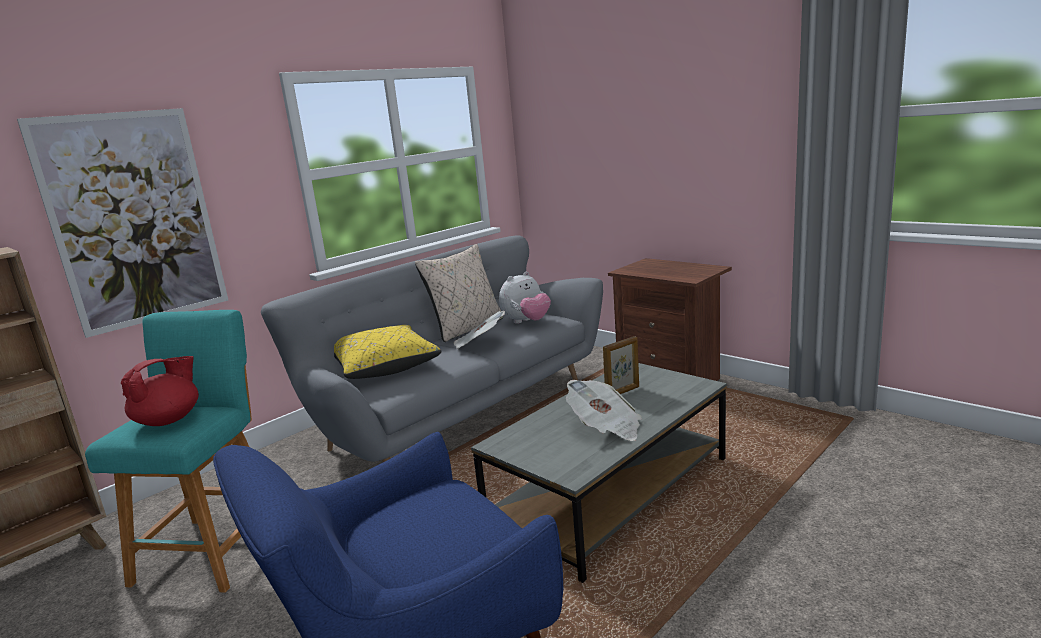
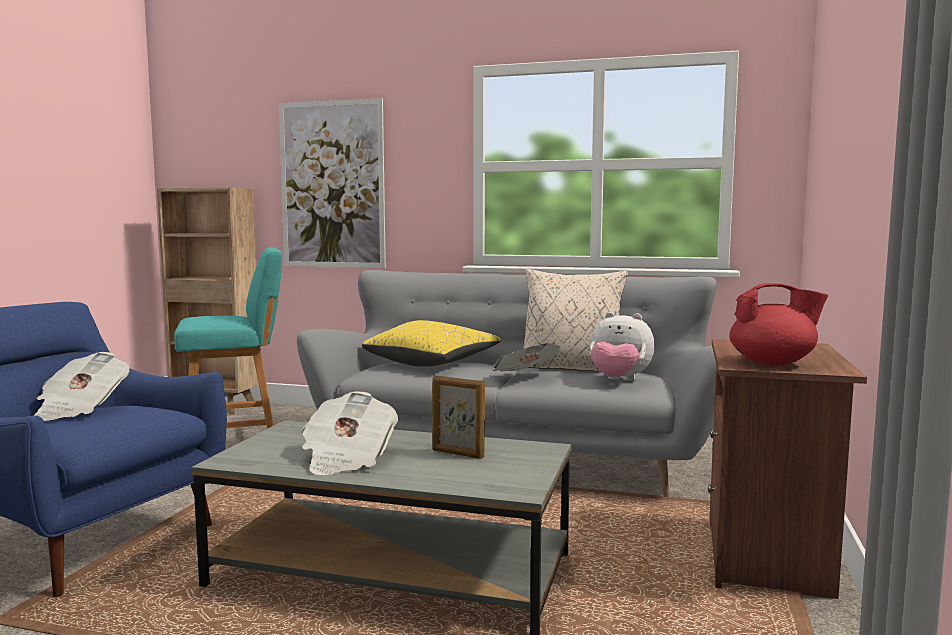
camera: 60 degrees right, 10 degrees down
(169, 420) = (213, 317): red teapot -> red teapot (773, 363)
(385, 538) = (80, 409): none -> newspaper

